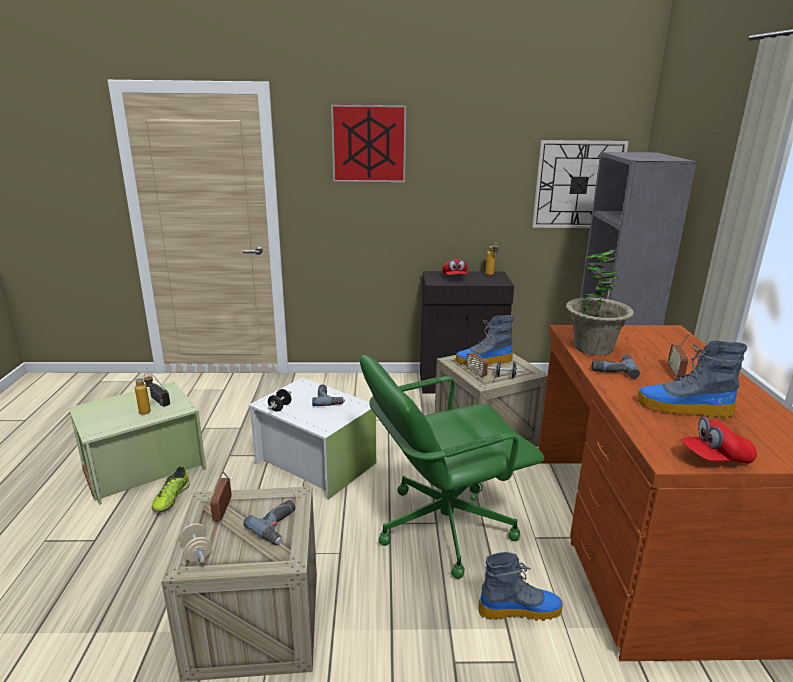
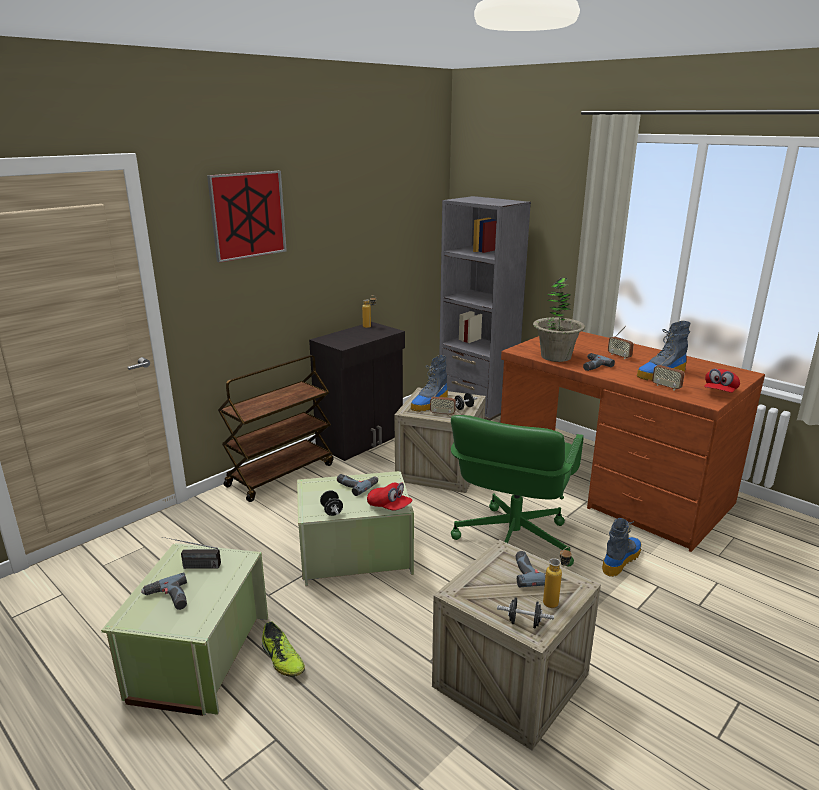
camera: 45 degrees left, 0 degrees up
(115, 409) = (168, 599): none -> power drill
(149, 412) = (215, 580): bottle -> bottle (555, 601)
(197, 552) = (524, 623): beige dumbbell -> black dumbbell
(223, 511) = (482, 590): radio -> radio (666, 387)
(316, 462) = (355, 555): white storage box -> green storage box
(364, 383) = (281, 474): none -> brown cart
(454, 277) = (348, 337): red cap -> red cap (389, 507)
(578, 185) = (412, 230): wall clock -> none

